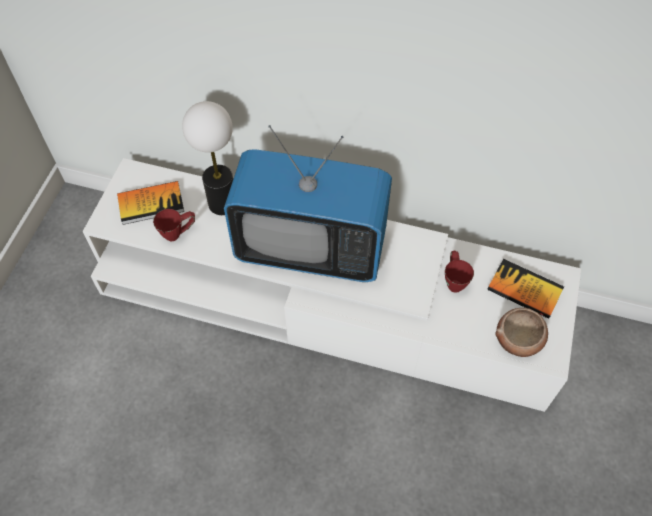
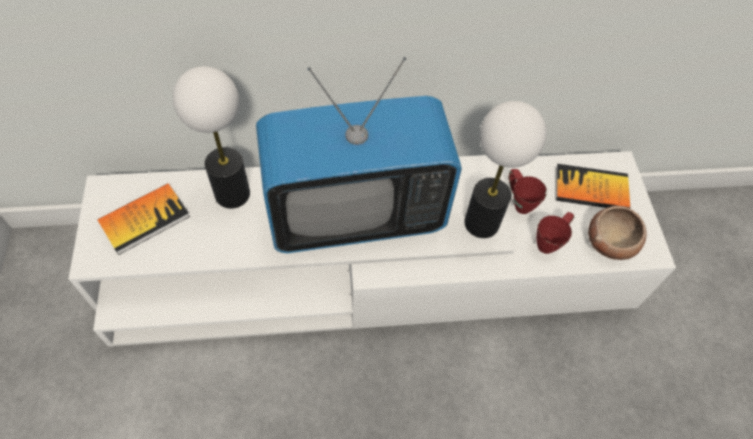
camera: 25 degrees left, 0 degrees up
(178, 233) = (193, 244): red mug -> red mug (550, 241)
(410, 288) = (481, 223): none -> table lamp

